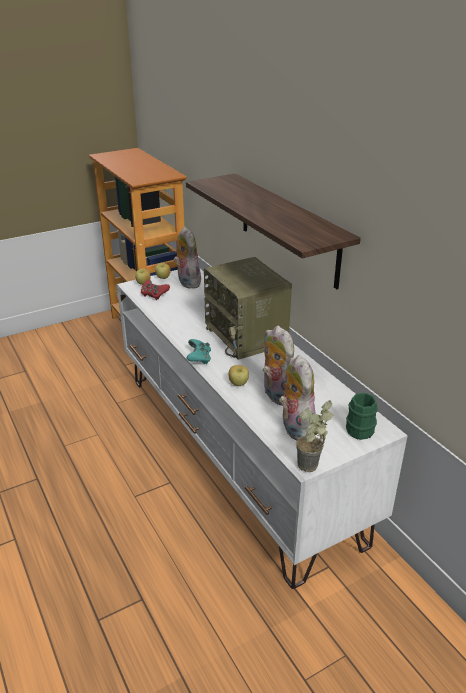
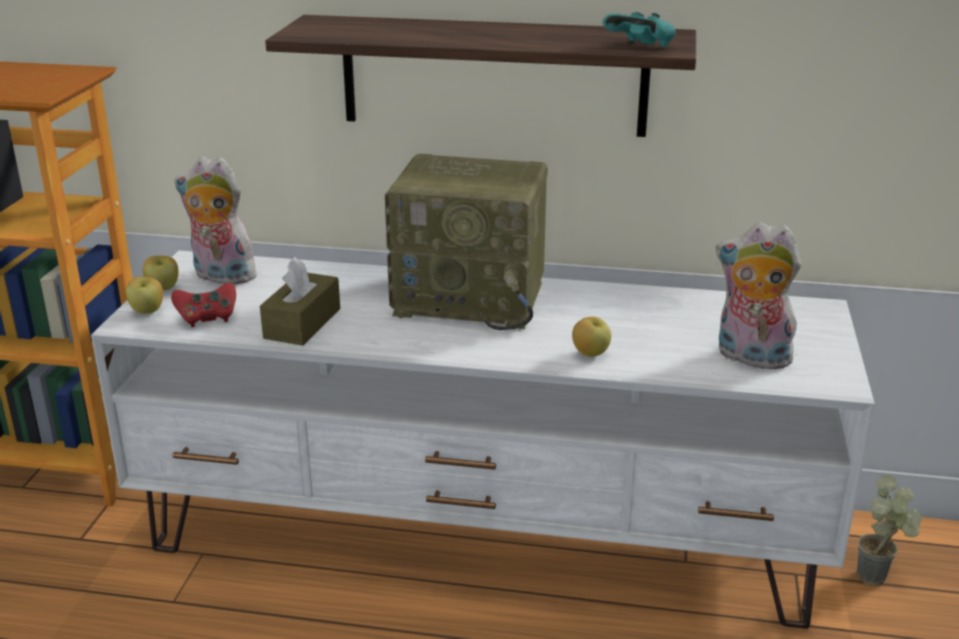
camera: 50 degrees left, 5 degrees down
(175, 313) = (302, 323): none -> brown tissue box
(199, 359) = (475, 356): turquoise game controller -> turquoise game controller (641, 47)
(276, 395) = (655, 339): plush toy -> none
(310, 470) = (856, 386): potted plant -> potted plant (880, 579)
(362, 428) = (801, 317): green mug -> none

